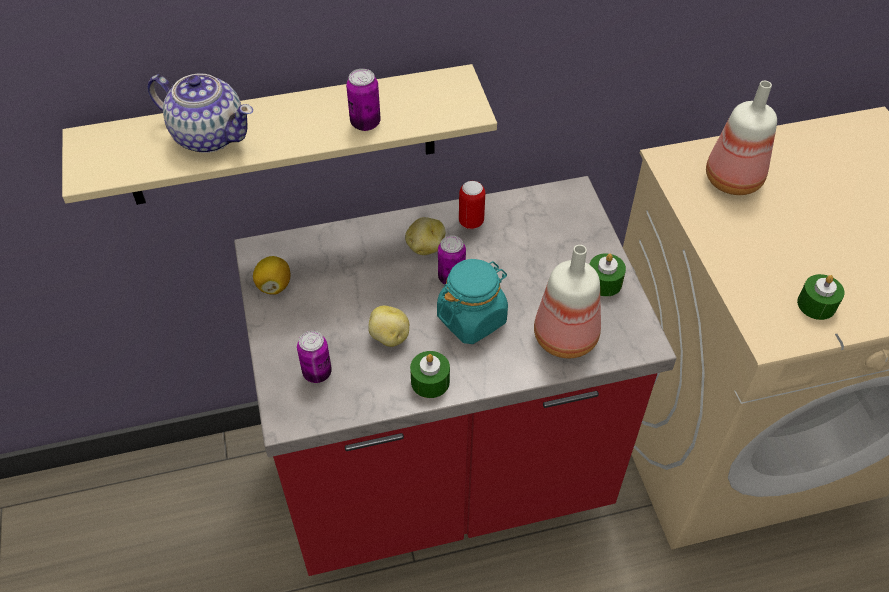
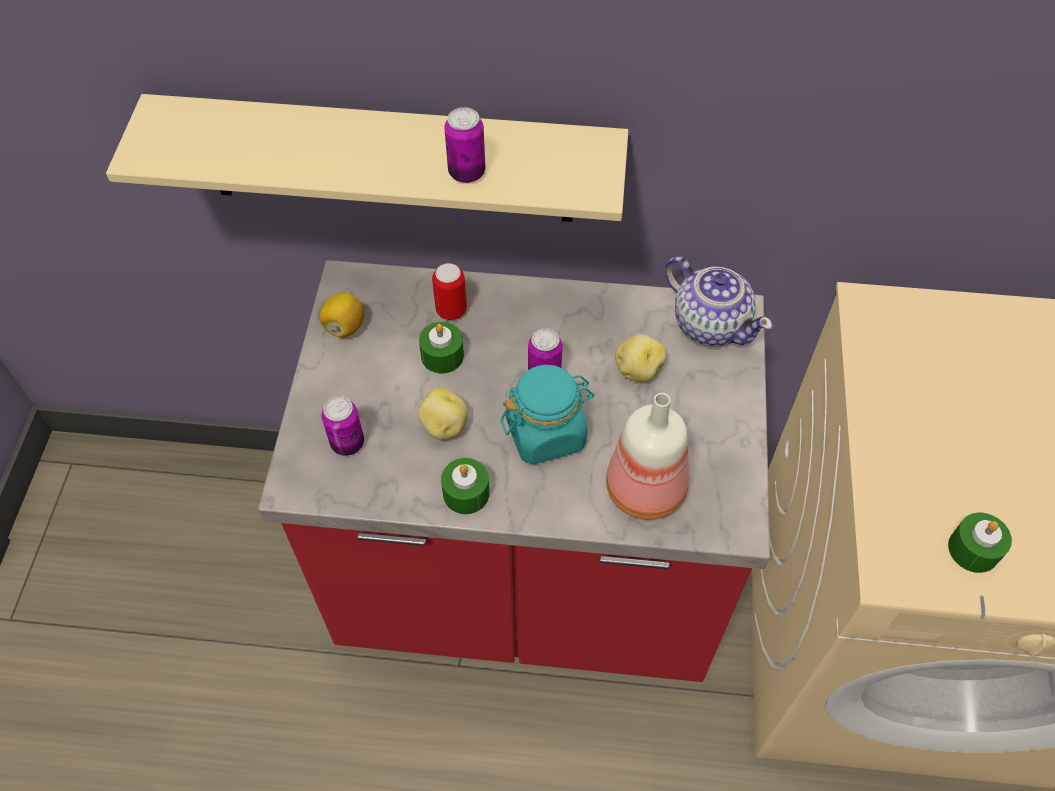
camera: 20 degrees right, 5 degrees up
(209, 135) = (288, 141): teapot -> teapot (710, 323)
(425, 247) = (530, 329): potato -> potato (637, 369)
(471, 222) = (597, 314): can -> can (451, 311)
(604, 282) = (722, 436): green candle -> green candle (442, 355)
(731, 179) = (937, 352): bottle -> none

